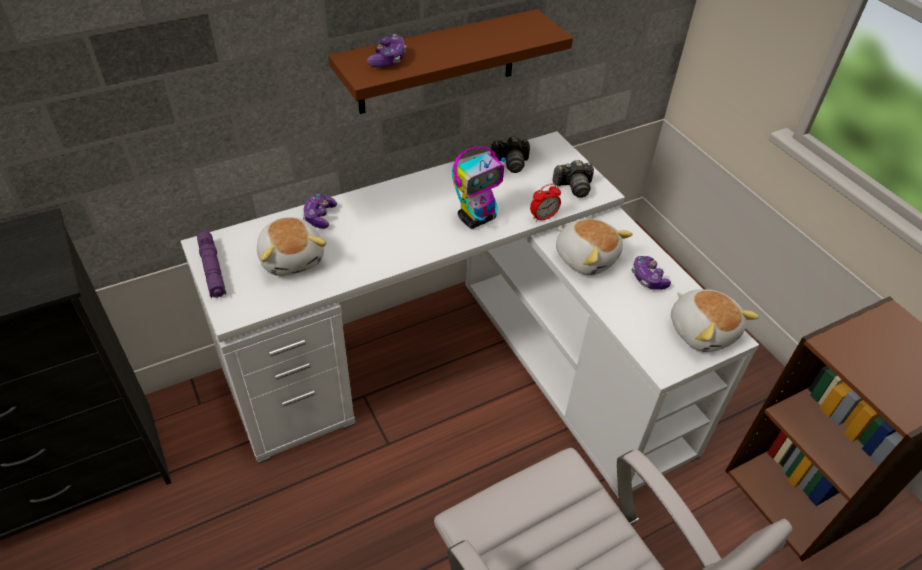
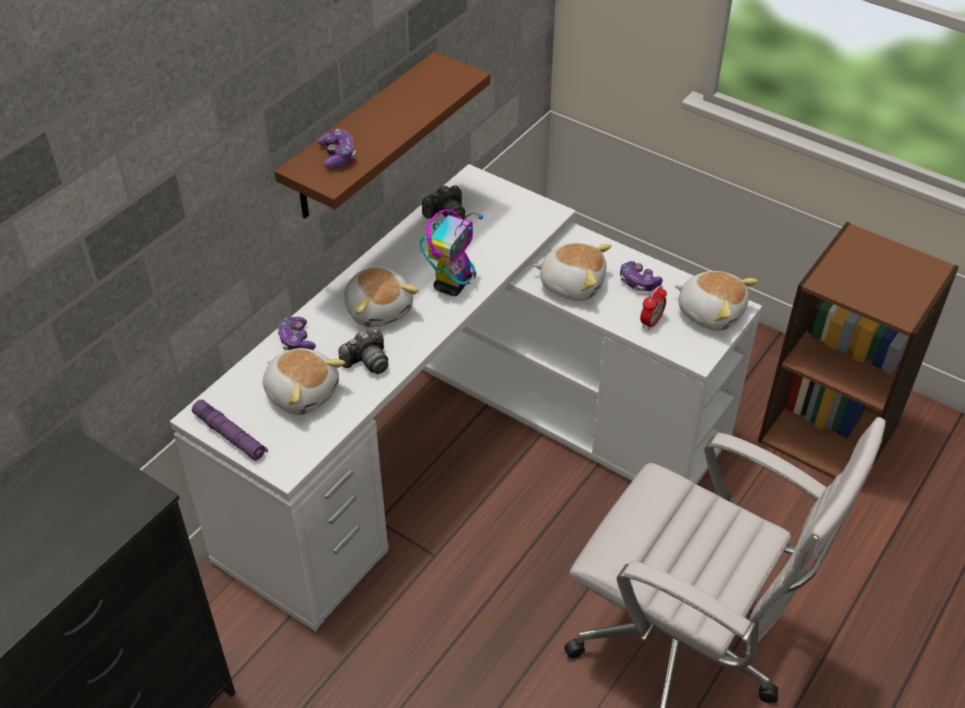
camera: 25 degrees left, 0 degrees up
(402, 216) = (379, 309): none -> plush toy
(543, 217) = (514, 259): alarm clock -> alarm clock (651, 322)
(573, 187) = (523, 218): camera -> camera (367, 361)

